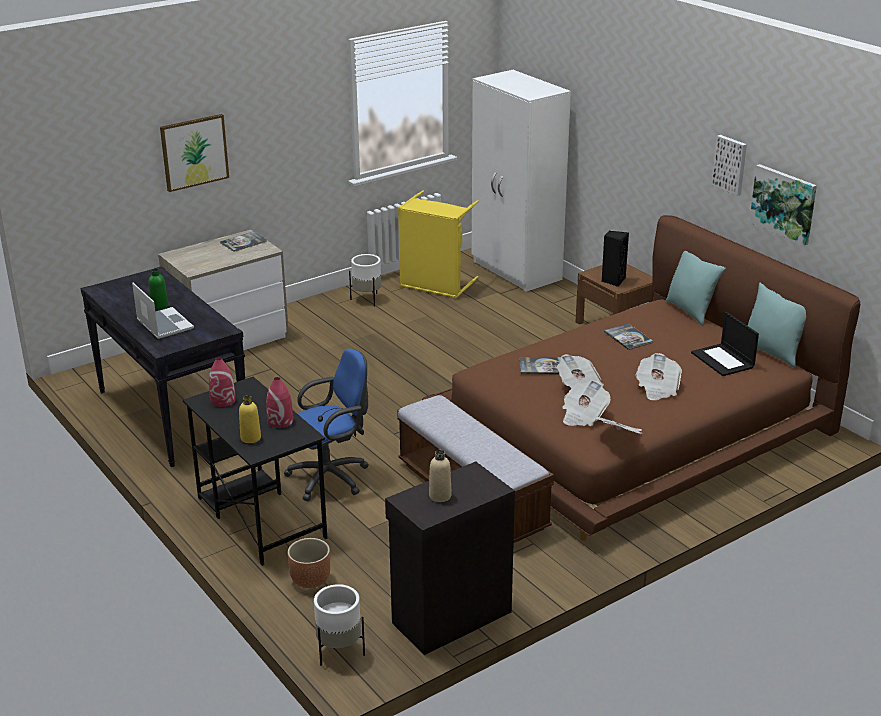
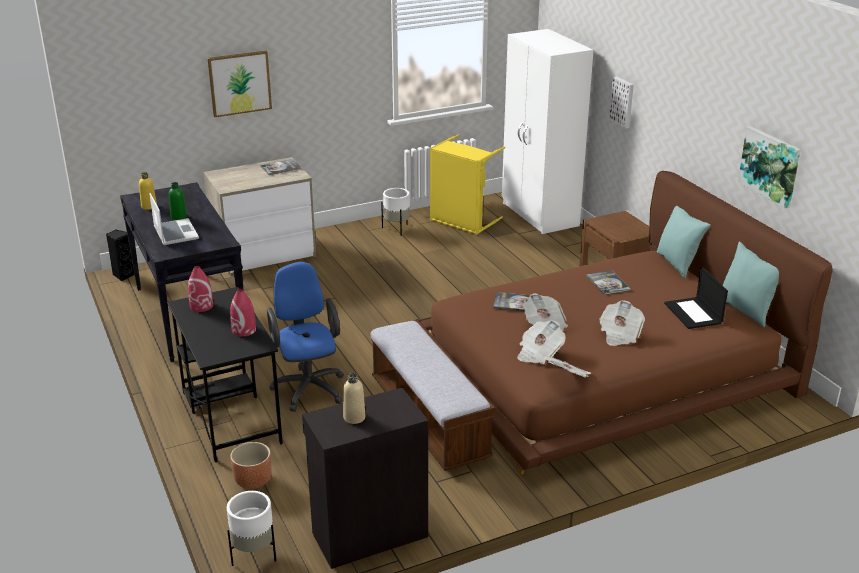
camera: 10 degrees right, 0 degrees up
(250, 438) = (211, 343): yellow bottle -> yellow bottle (149, 206)
(332, 477) = (308, 386): blue office chair -> blue office chair turned 90 degrees counterclockwise
(613, 280) = (613, 229): black speaker -> black speaker (124, 275)
(730, 164) = (725, 125): picture -> picture (623, 102)

